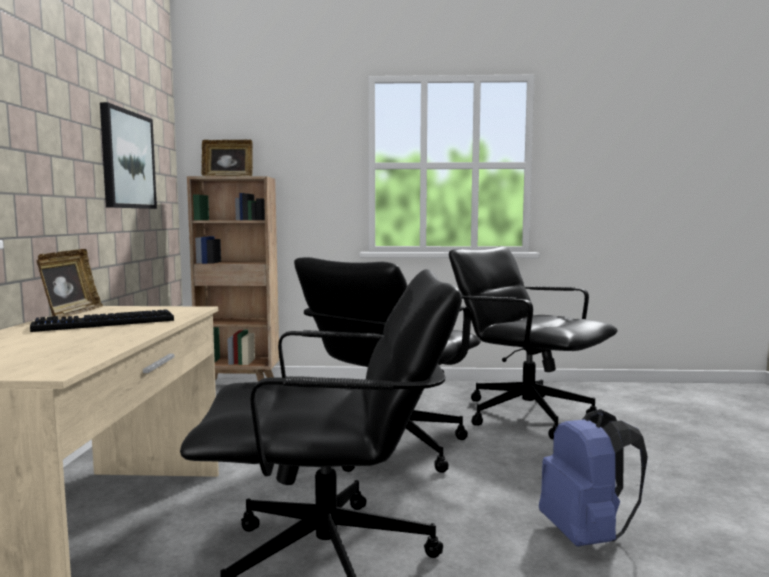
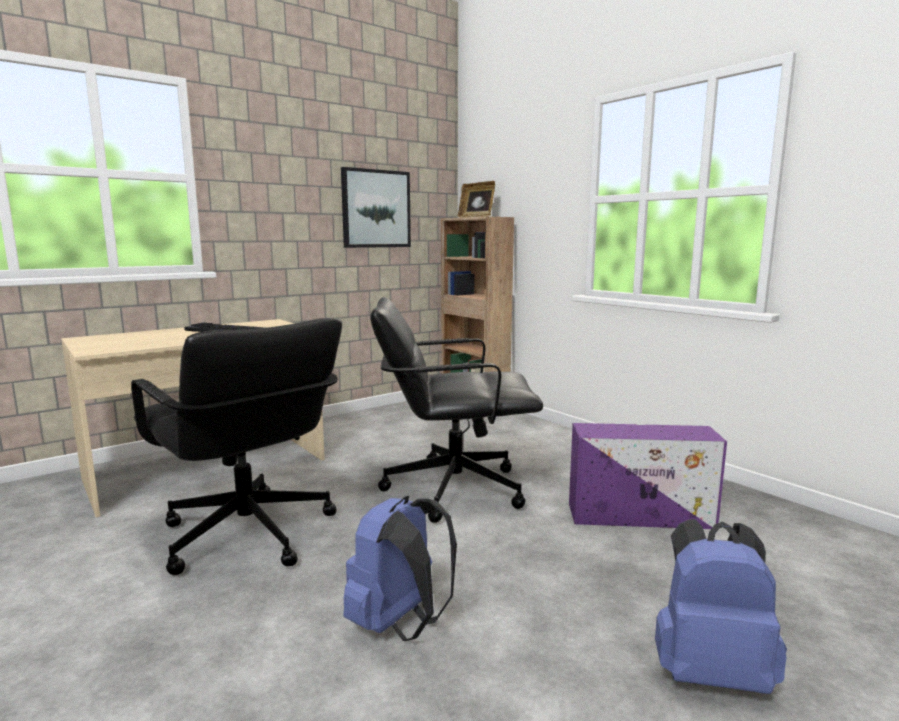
camera: 50 degrees right, 5 degrees up
(71, 313) = (247, 323): picture frame -> none
(526, 414) = (642, 516): black office chair -> purple storage box
(710, 467) = (710, 671): none -> blue backpack

